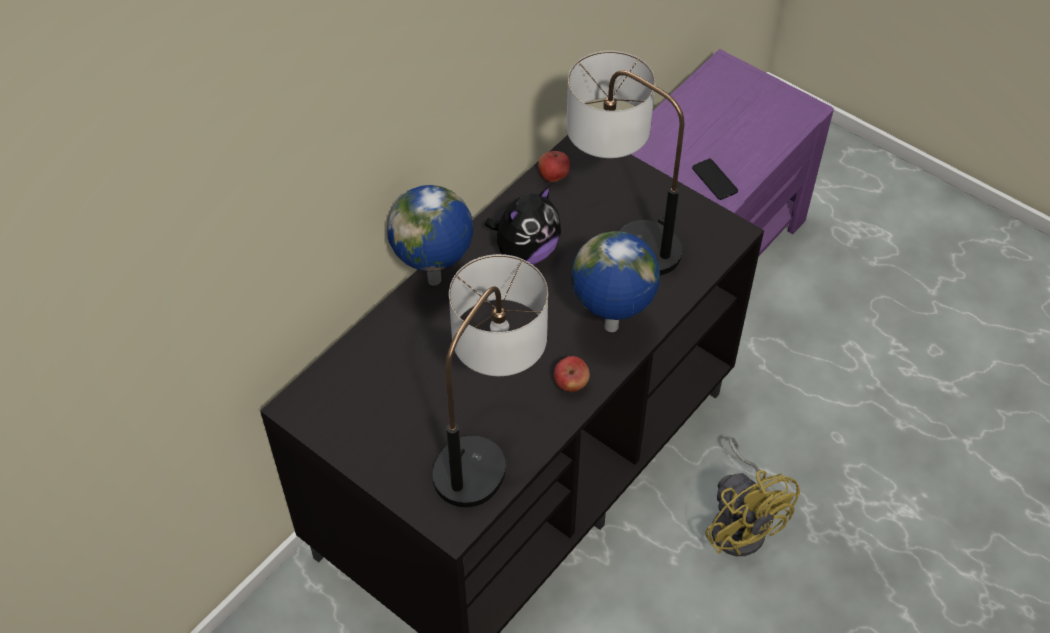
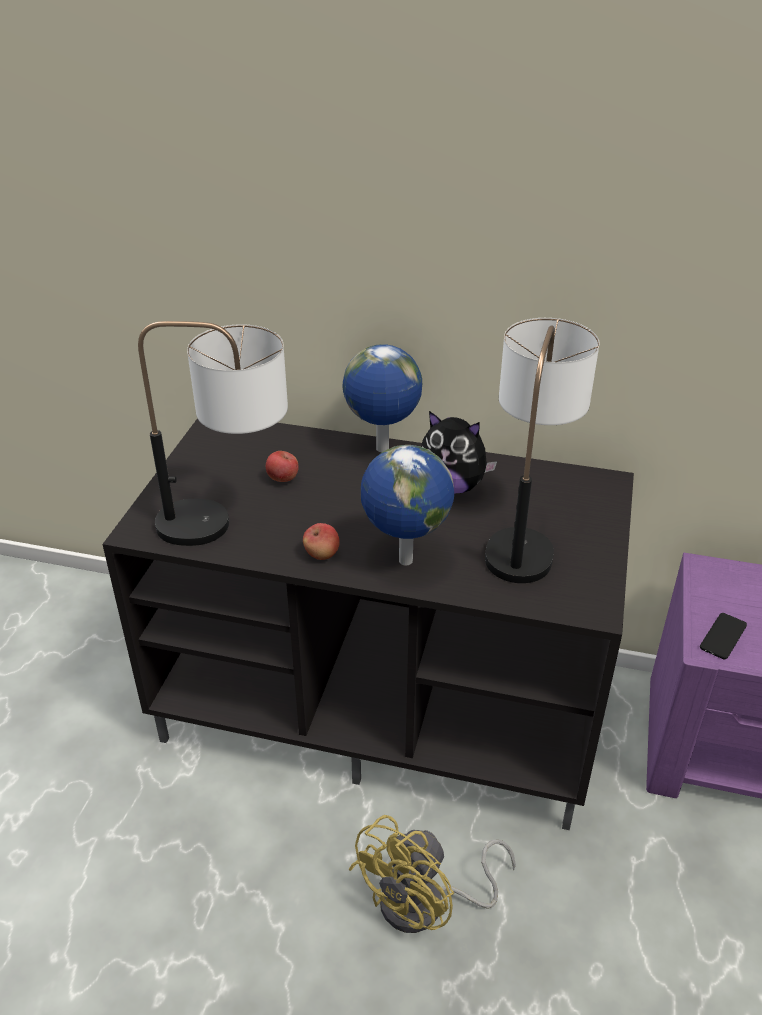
camera: 65 degrees right, 15 degrees down
(553, 176) = (555, 476): apple -> apple (283, 479)

